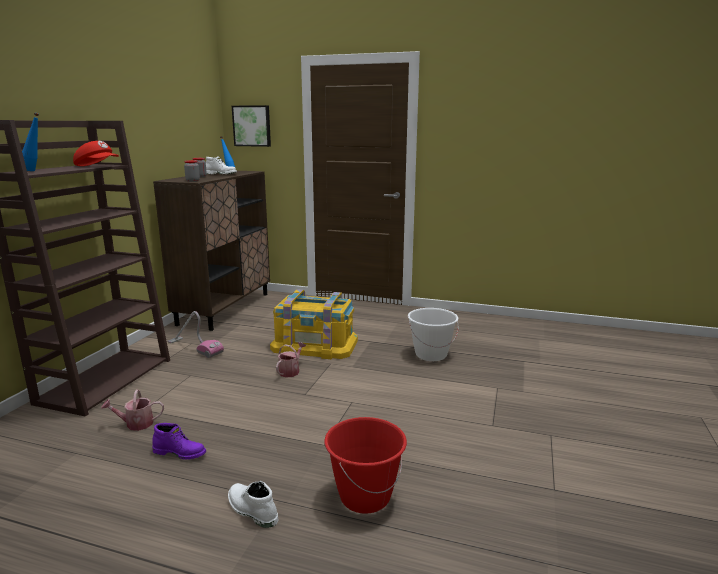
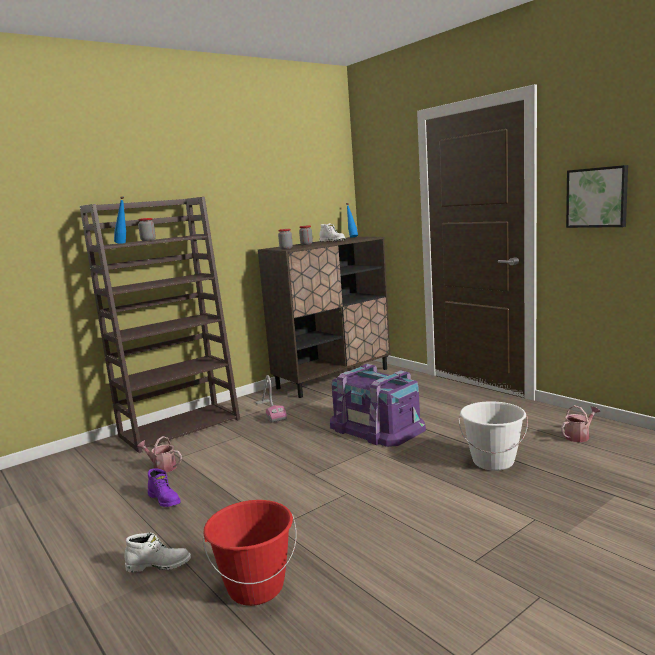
camera: 35 degrees right, 5 degrees down
(58, 168) = (148, 240): none -> jar
(98, 166) = (178, 238): red cap -> none
(251, 510) = (159, 565): white boot -> white boot turned 105 degrees clockwise
(252, 126) = (377, 190): picture -> picture (597, 197)
(291, 371) = (325, 449): watering can -> watering can (579, 436)
(315, 345) = (377, 427): yellow storage box -> purple storage box

